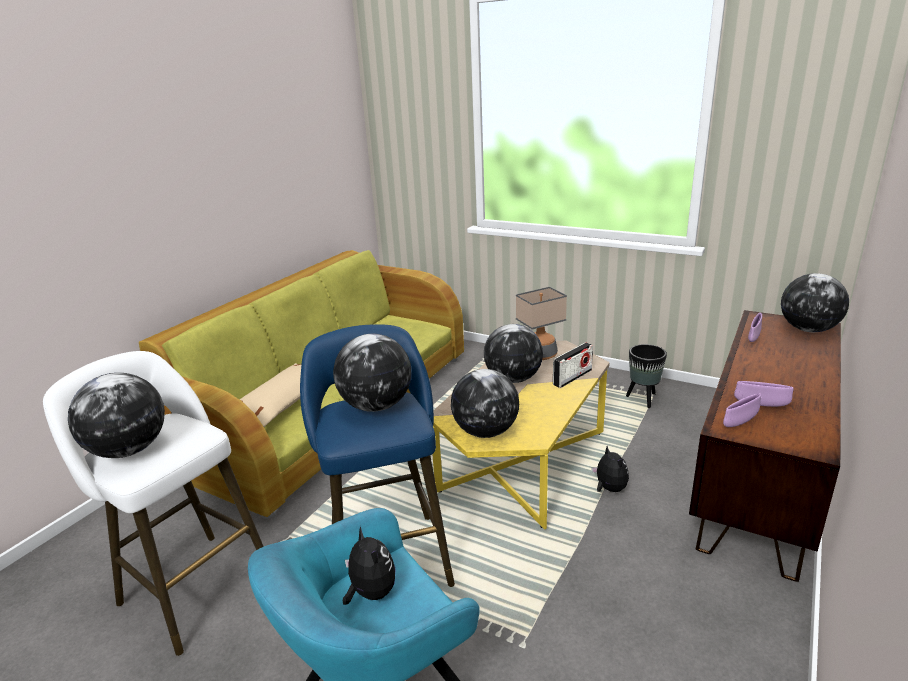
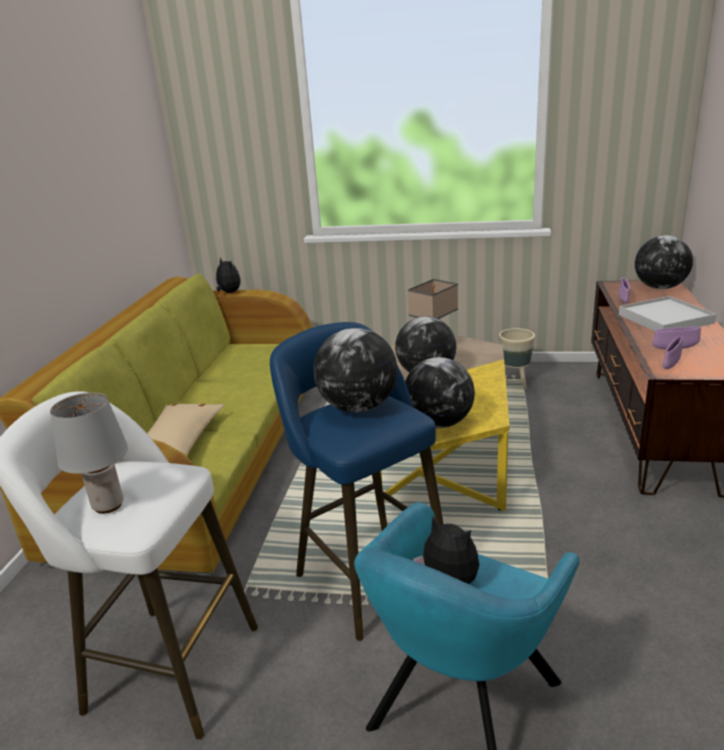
camera: 20 degrees left, 0 degrees up
(130, 450) = (109, 505): globe -> grey table lamp
(572, 377) = (480, 363): radio -> none
(609, 489) = (537, 463): plush toy -> plush toy (228, 293)
(643, 399) = (515, 383): black planter -> beige planter
(781, 367) = (665, 319): none -> white tray

